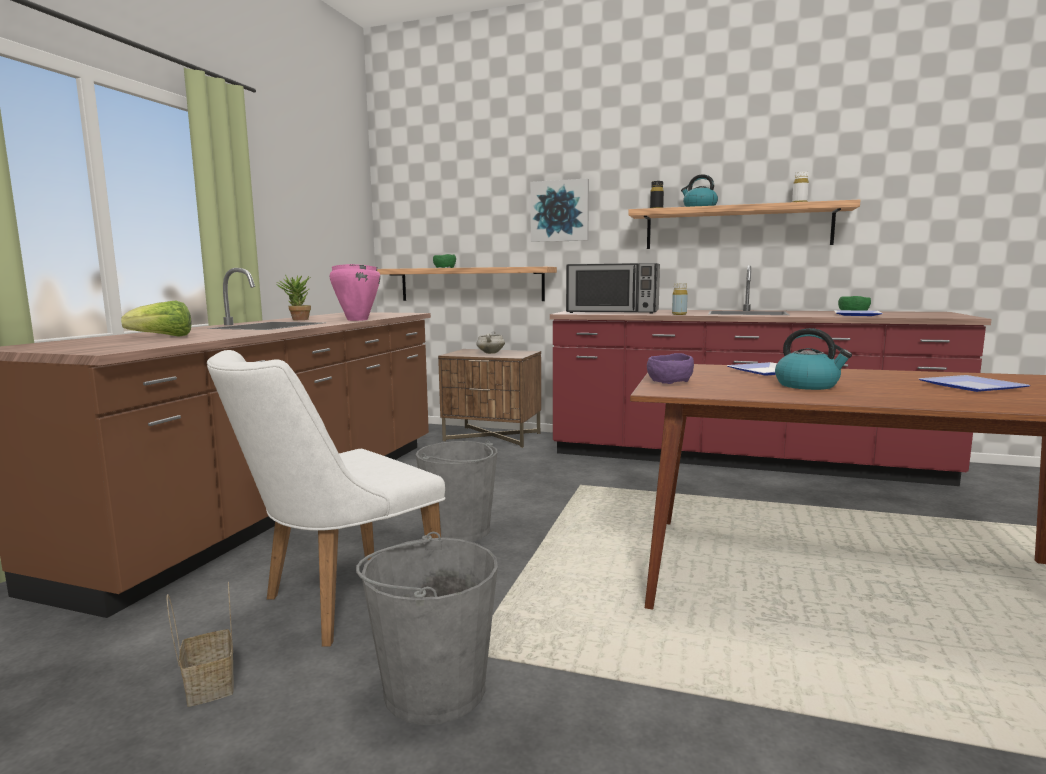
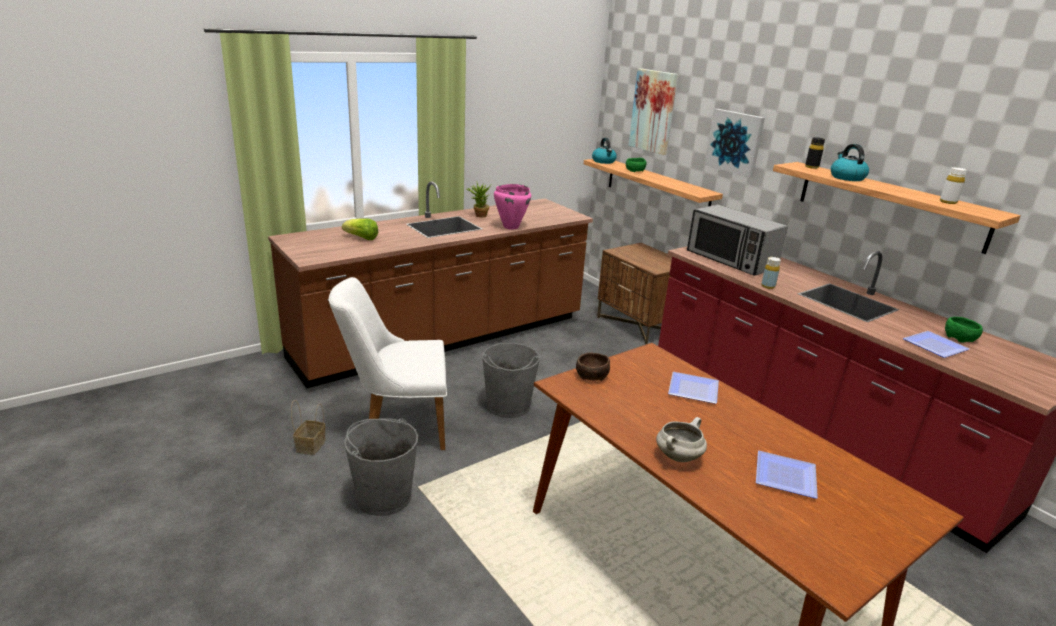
camera: 35 degrees right, 15 degrees up
(450, 203) = (653, 111): none -> picture
(490, 353) = (646, 258): white cooking pot -> white cooking pot (678, 456)
(669, 382) = (591, 376): purple bowl -> brown bowl
(808, 385) = (668, 420): kettle -> kettle (604, 161)

